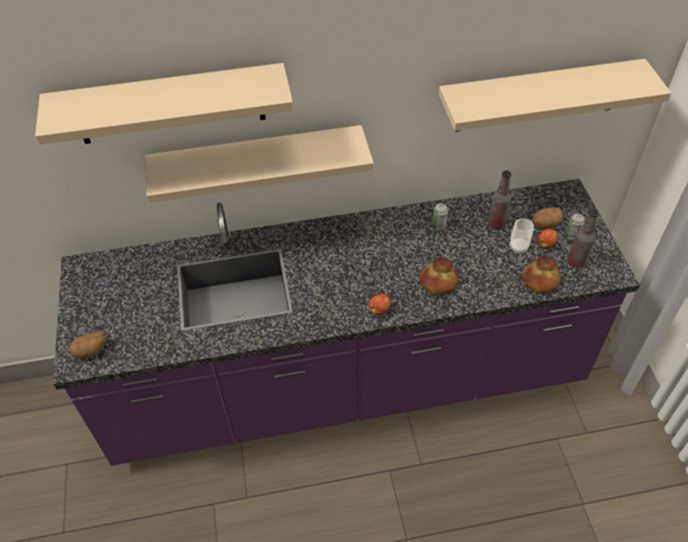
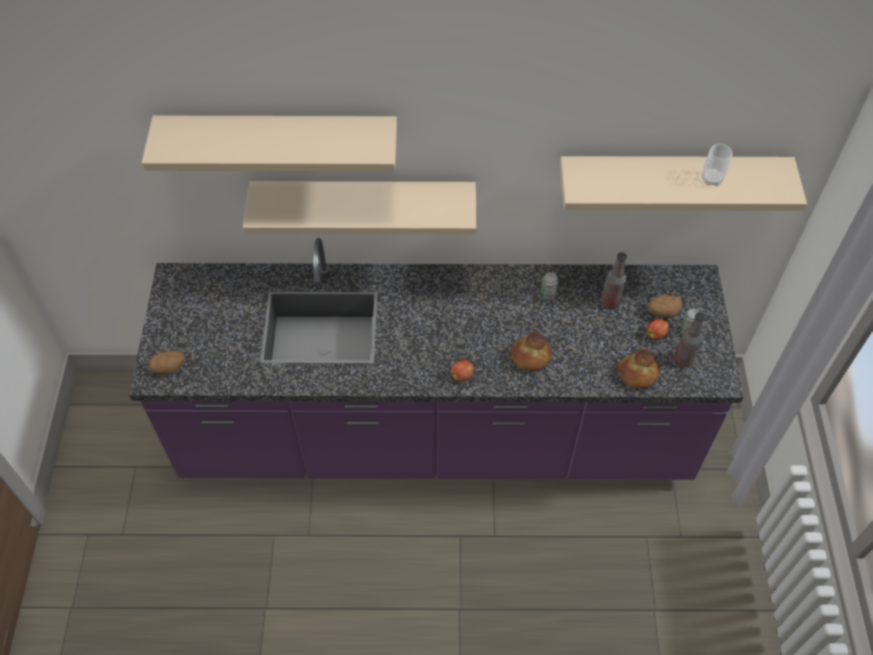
camera: 10 degrees right, 5 degrees up
(518, 247) = (626, 333): cup -> cup (712, 179)

